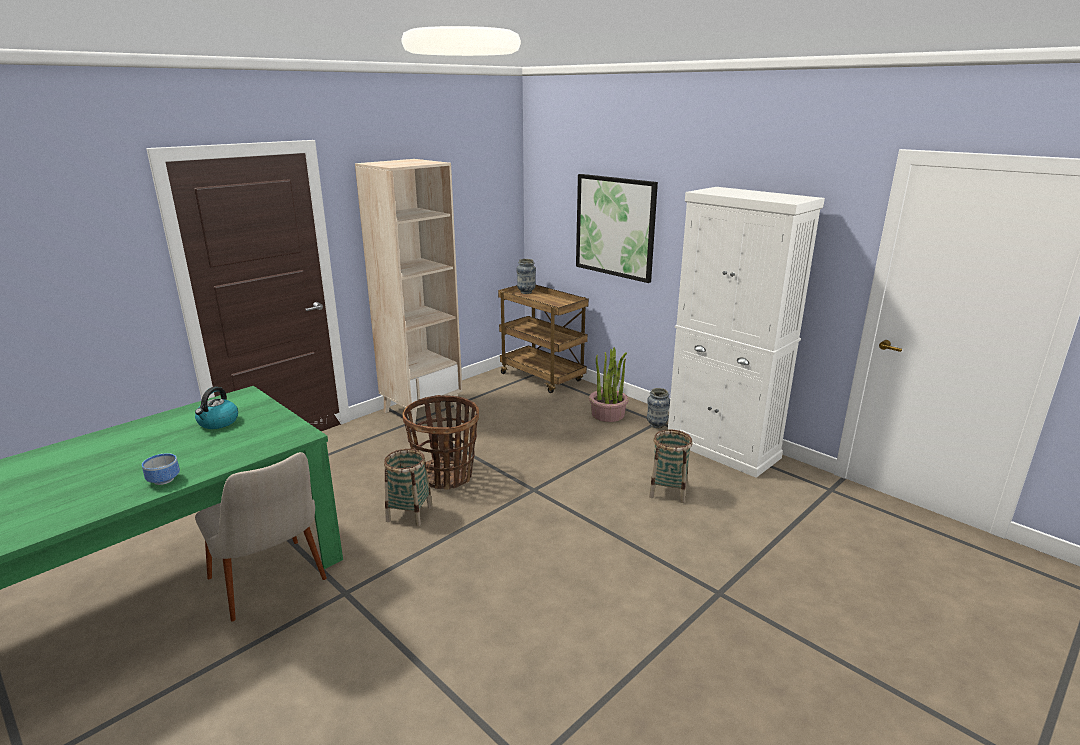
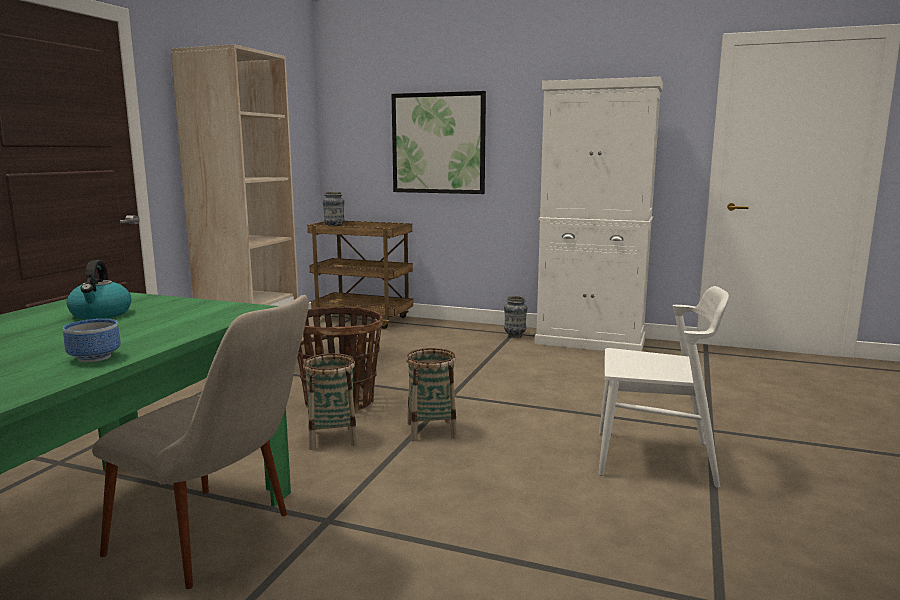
camera: 25 degrees left, 10 degrees down
(608, 414) = (460, 335): potted plant -> none
(632, 610) = (655, 458): none -> white chair
(668, 491) = (580, 374): basket -> basket (431, 430)

